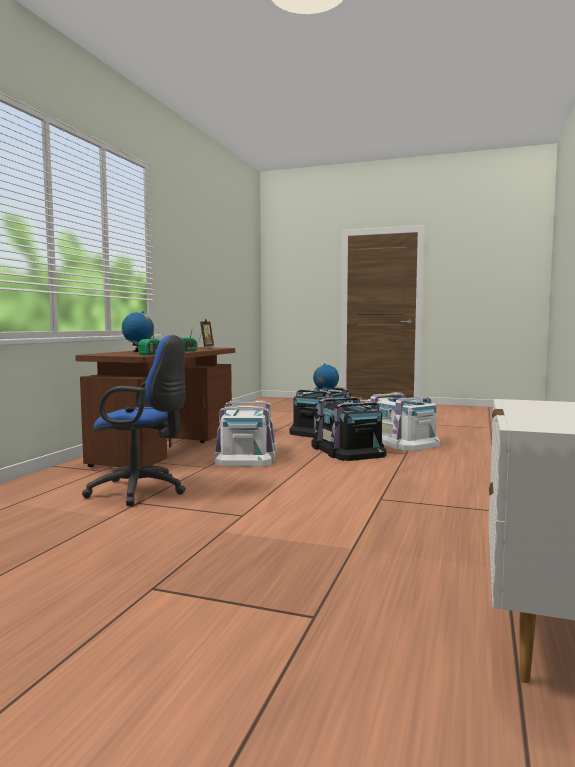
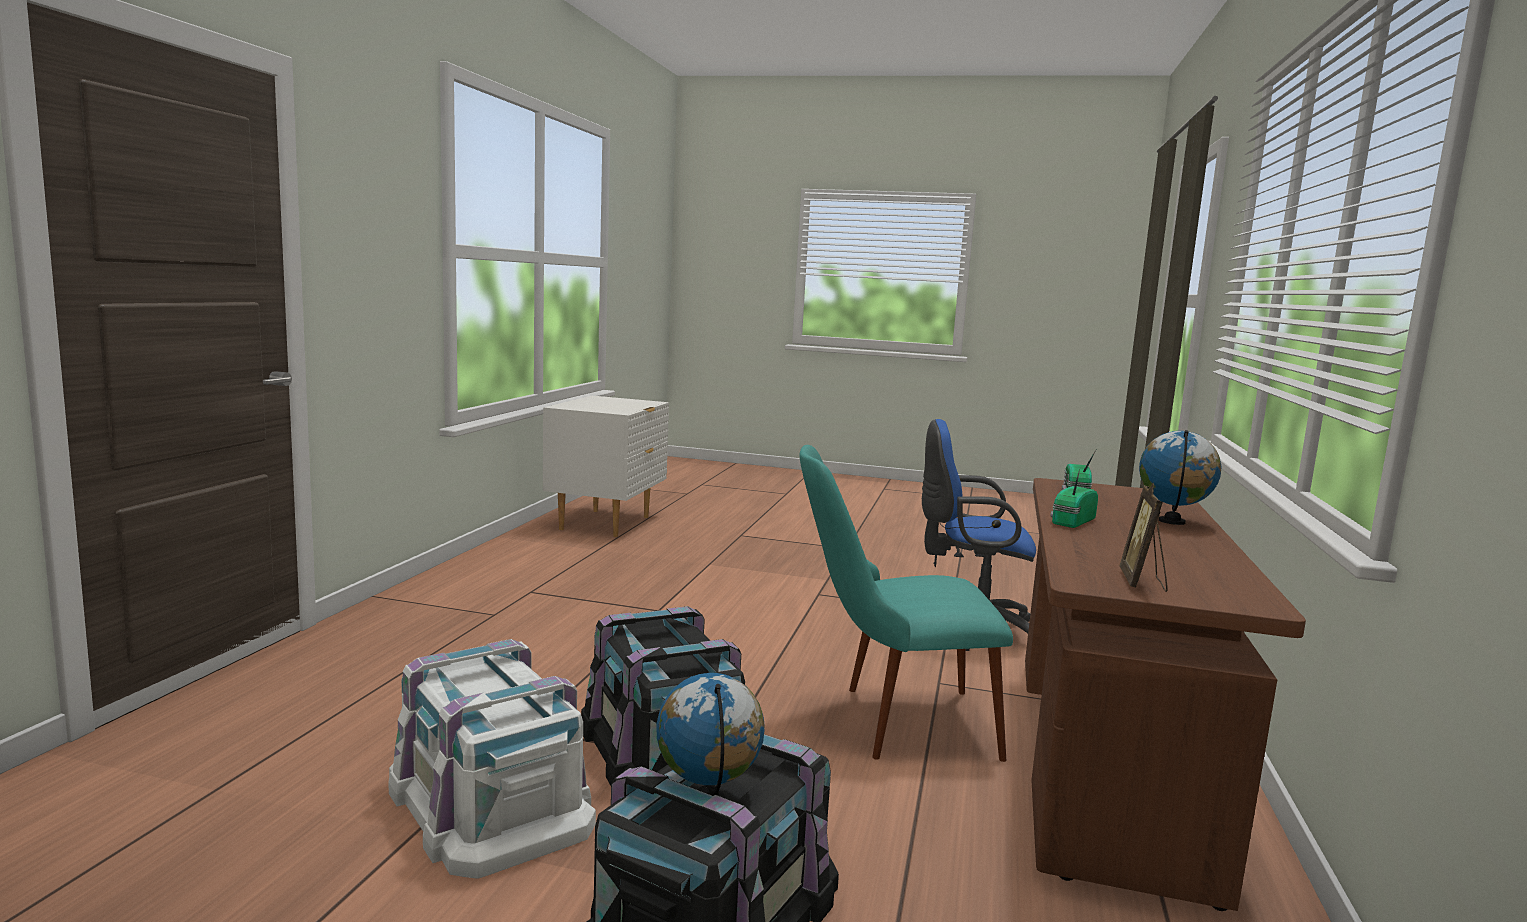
camera: 175 degrees right, 5 degrees up
(246, 456) = (890, 722): white storage box -> turquoise chair

